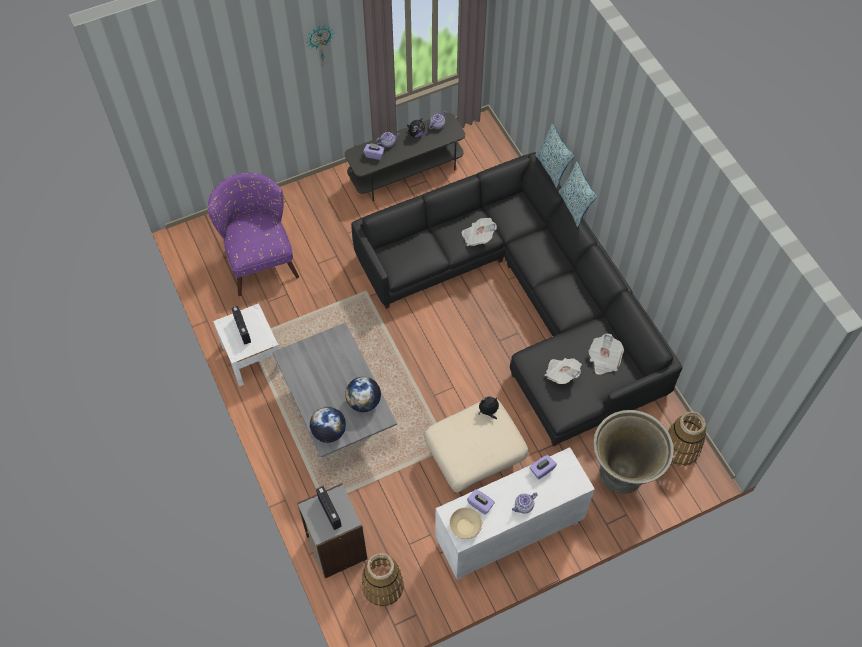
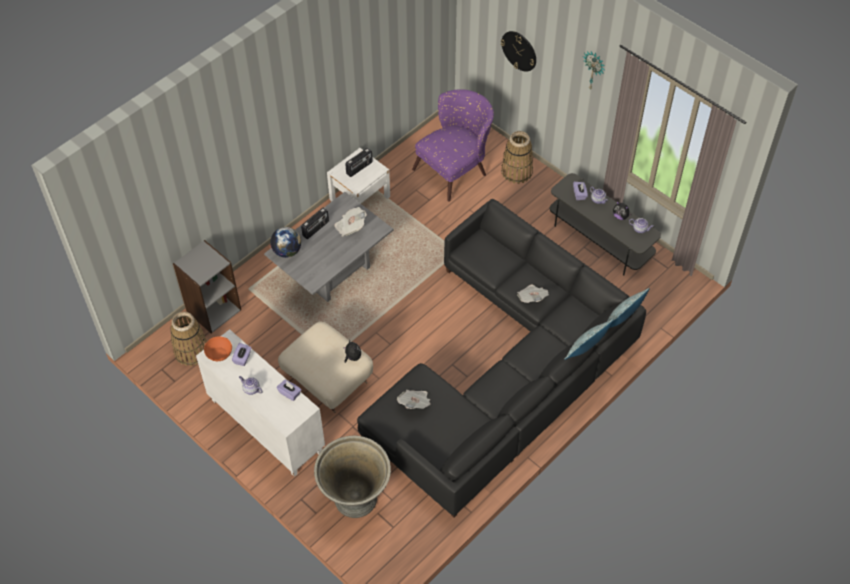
camera: 70 degrees right, 5 degrees down
(228, 106) = (519, 50): none -> wall clock
(330, 511) = (204, 262): radio -> radio (316, 229)
(363, 402) = (323, 265): globe -> none
(465, 527) = (219, 354): beige bowl -> orange bowl
(604, 359) = (444, 433): newspaper -> newspaper (350, 227)
(680, 448) = (400, 542): basket -> basket (517, 172)

